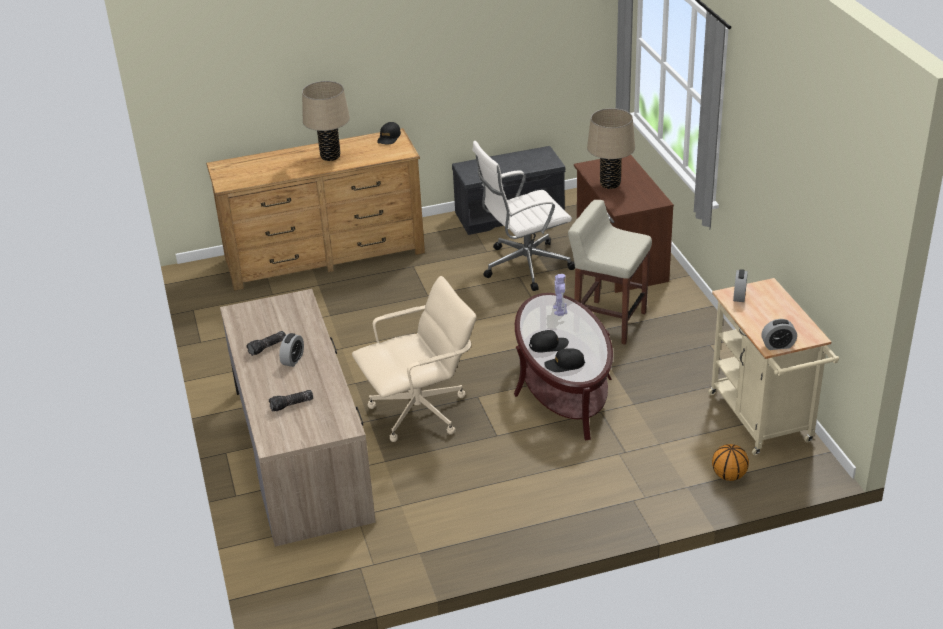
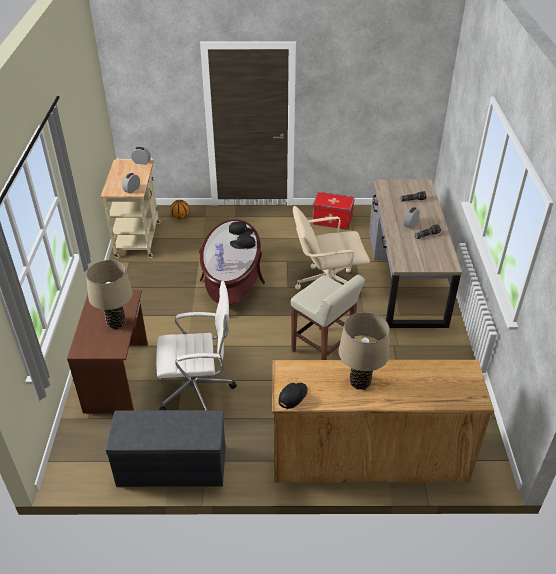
camera: 165 degrees left, 5 degrees up
(449, 535) = (332, 220): none -> storage box
(608, 322) = (171, 320): beige stool -> beige stool (323, 350)

